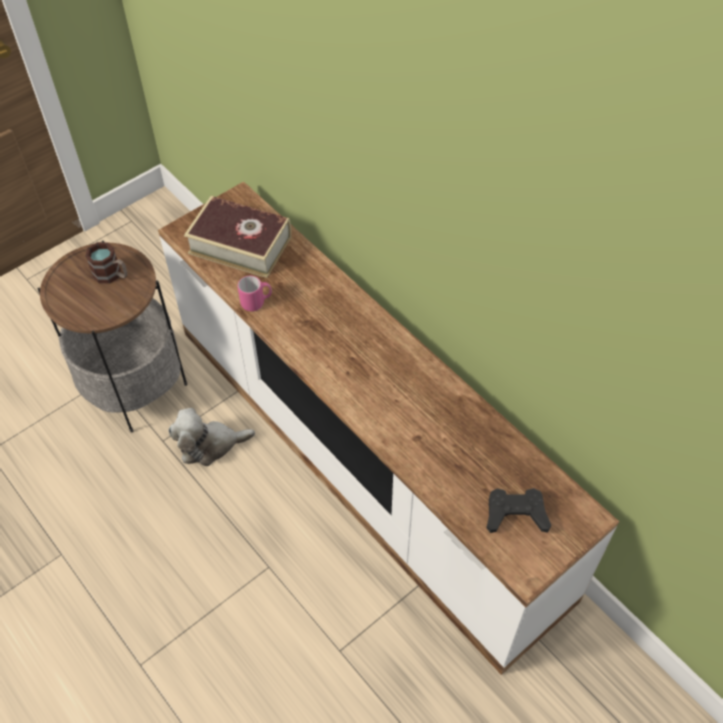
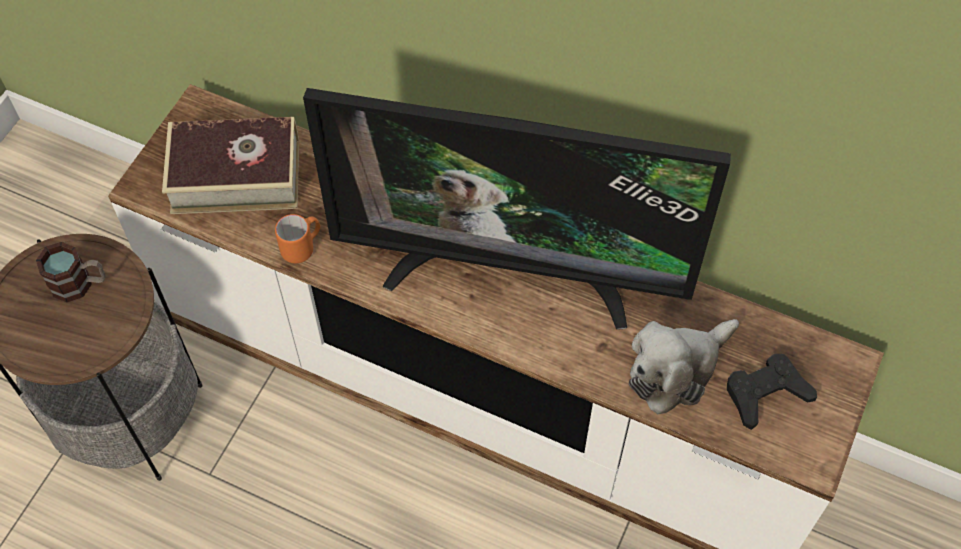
camera: 25 degrees left, 5 degrees up
(209, 445) = (275, 453): plush toy -> plush toy (676, 370)
(257, 302) = (302, 247): pink mug -> orange mug
(383, 366) = (512, 270): none -> television

